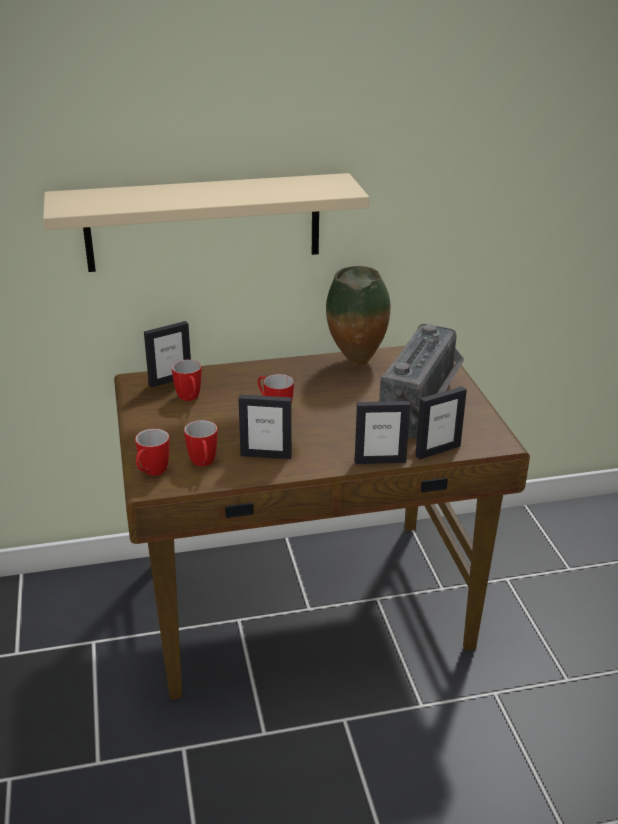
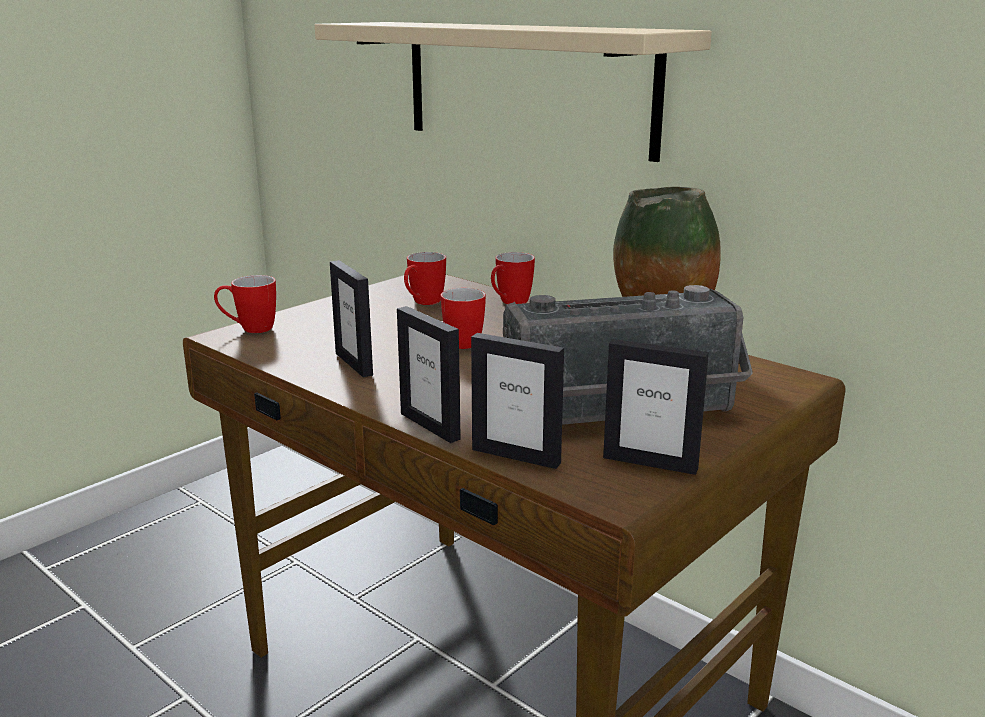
camera: 55 degrees right, 10 degrees down
(170, 380) = (447, 286): picture frame -> picture frame (650, 463)
(203, 464) = (295, 343): mug -> mug (509, 303)

